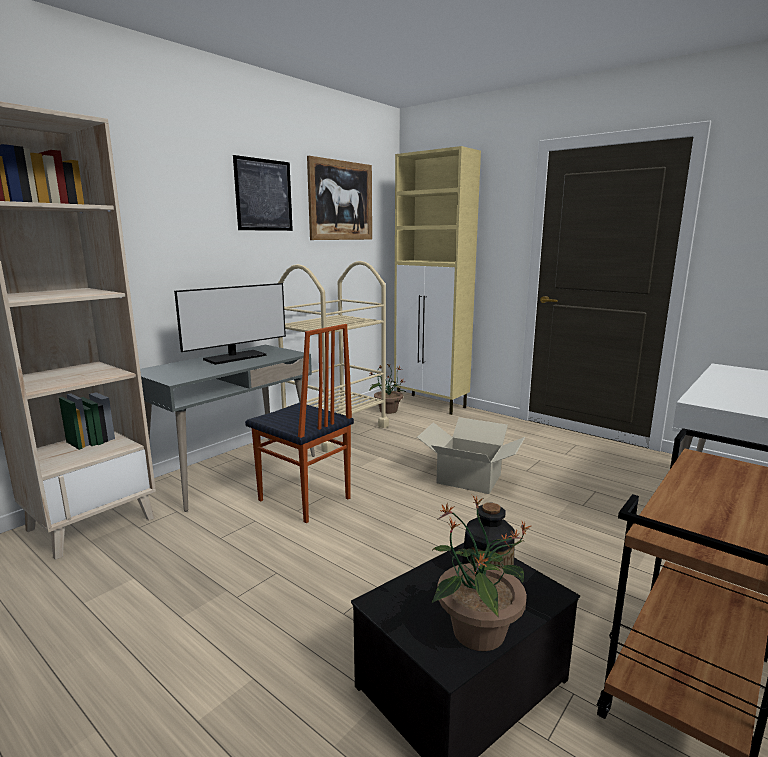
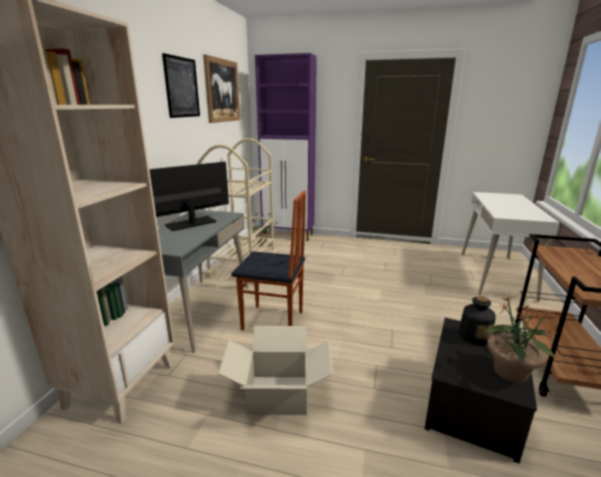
camera: 25 degrees left, 5 degrees up
(235, 357) = (191, 223): monitor -> monitor turned 150 degrees counterclockwise
(431, 404) = (289, 236): beige cabinet -> purple cabinet
(469, 478) = (359, 281): cardboard box -> cardboard box (278, 394)

